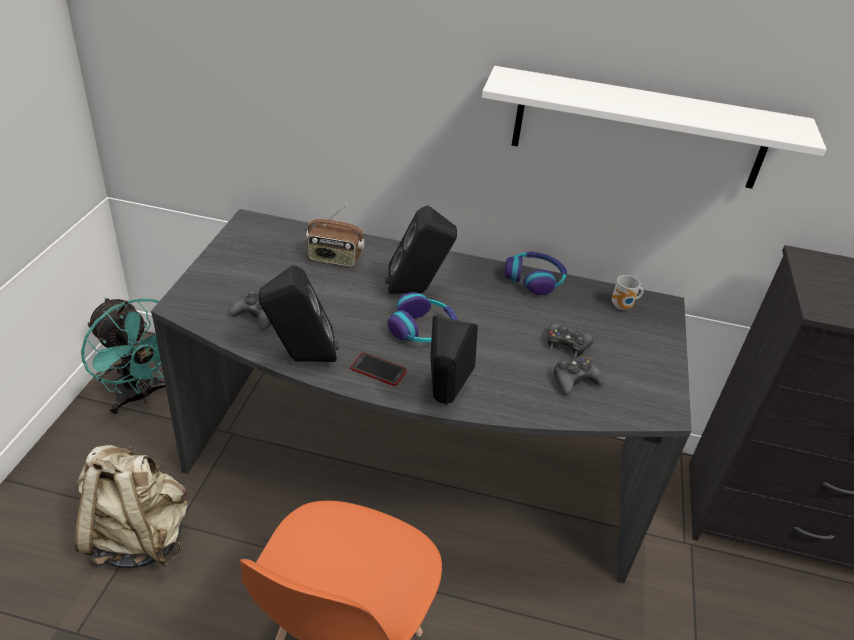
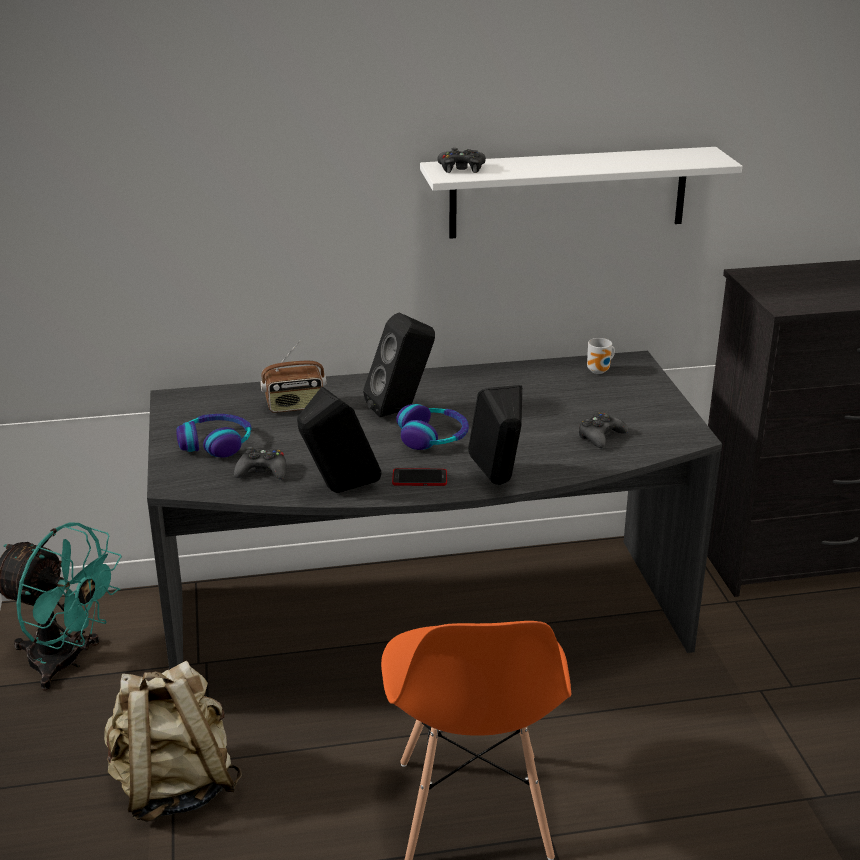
camera: 20 degrees left, 10 degrees down
(534, 279) = (503, 371): headphones -> headphones (216, 443)
(566, 344) = (573, 413): black game controller -> black game controller (461, 168)

